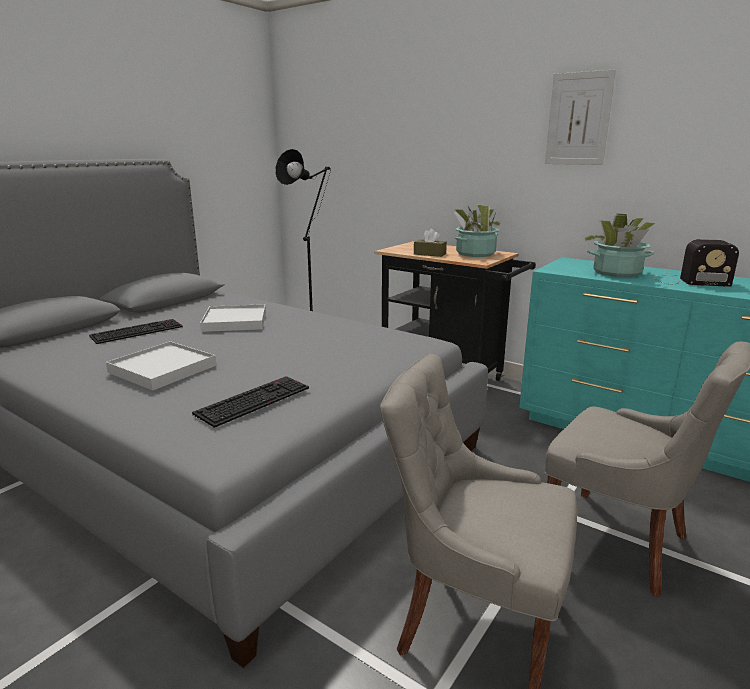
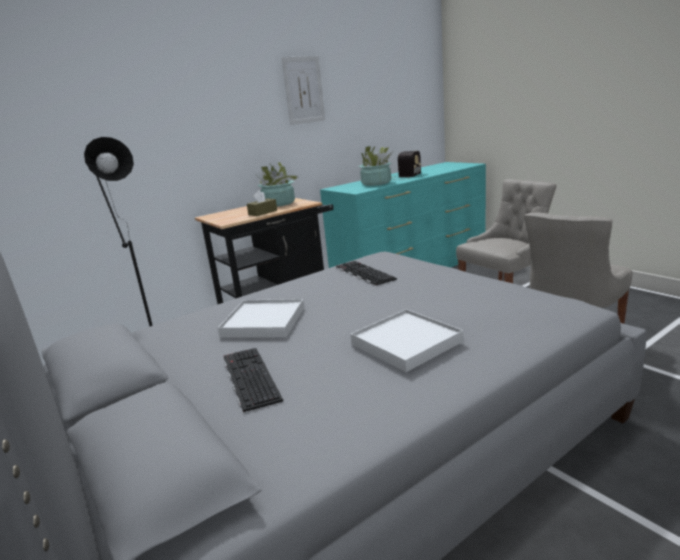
camera: 70 degrees left, 0 degrees up
(253, 400) = (492, 299): keyboard -> keyboard (363, 273)

